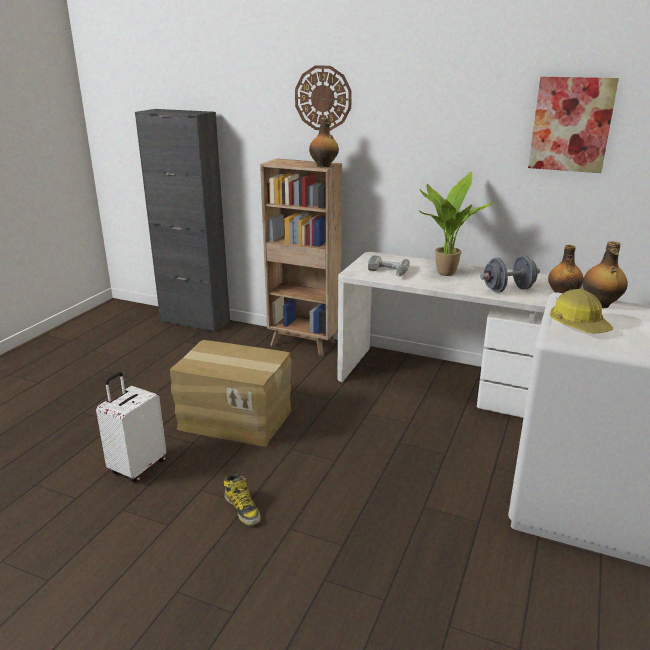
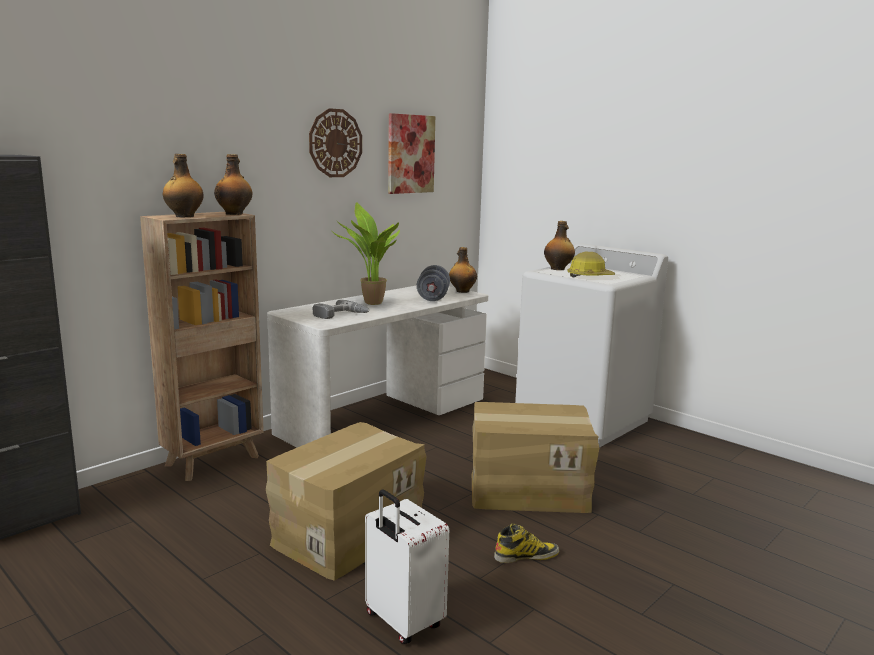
camera: 70 degrees left, 10 degrees down
(286, 163) = (184, 216): none -> bottle
(323, 98) = (194, 133): wall clock -> wall clock (335, 143)
(362, 491) = (528, 490): none -> cardboard box

